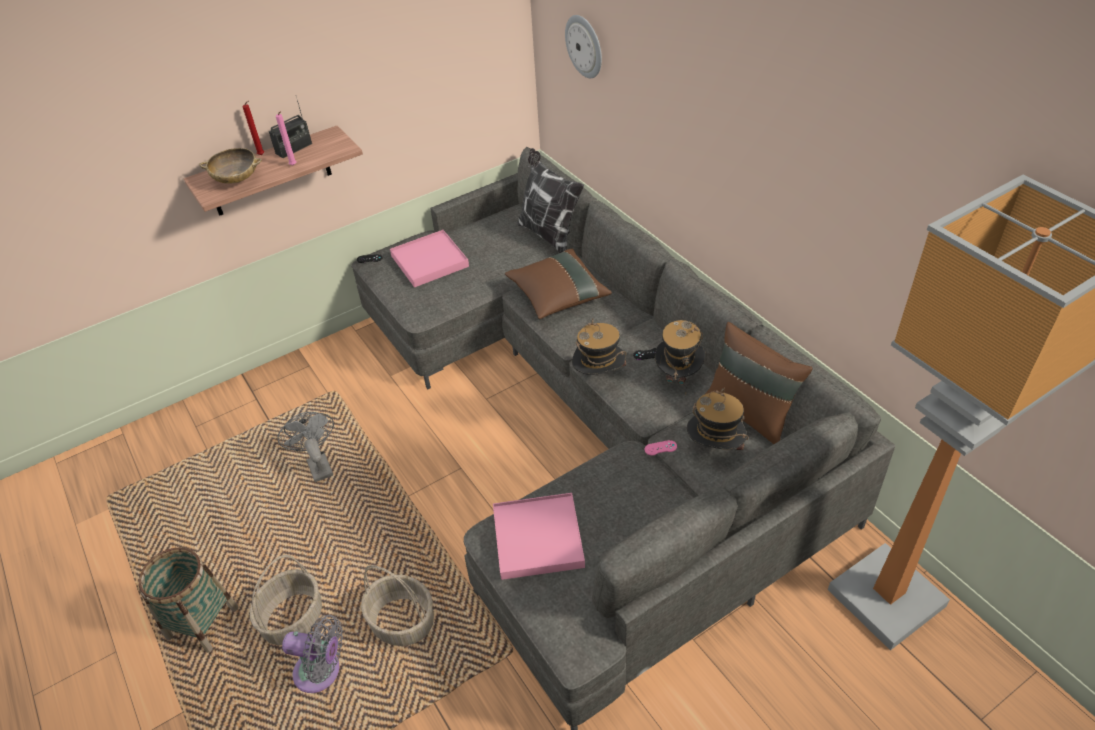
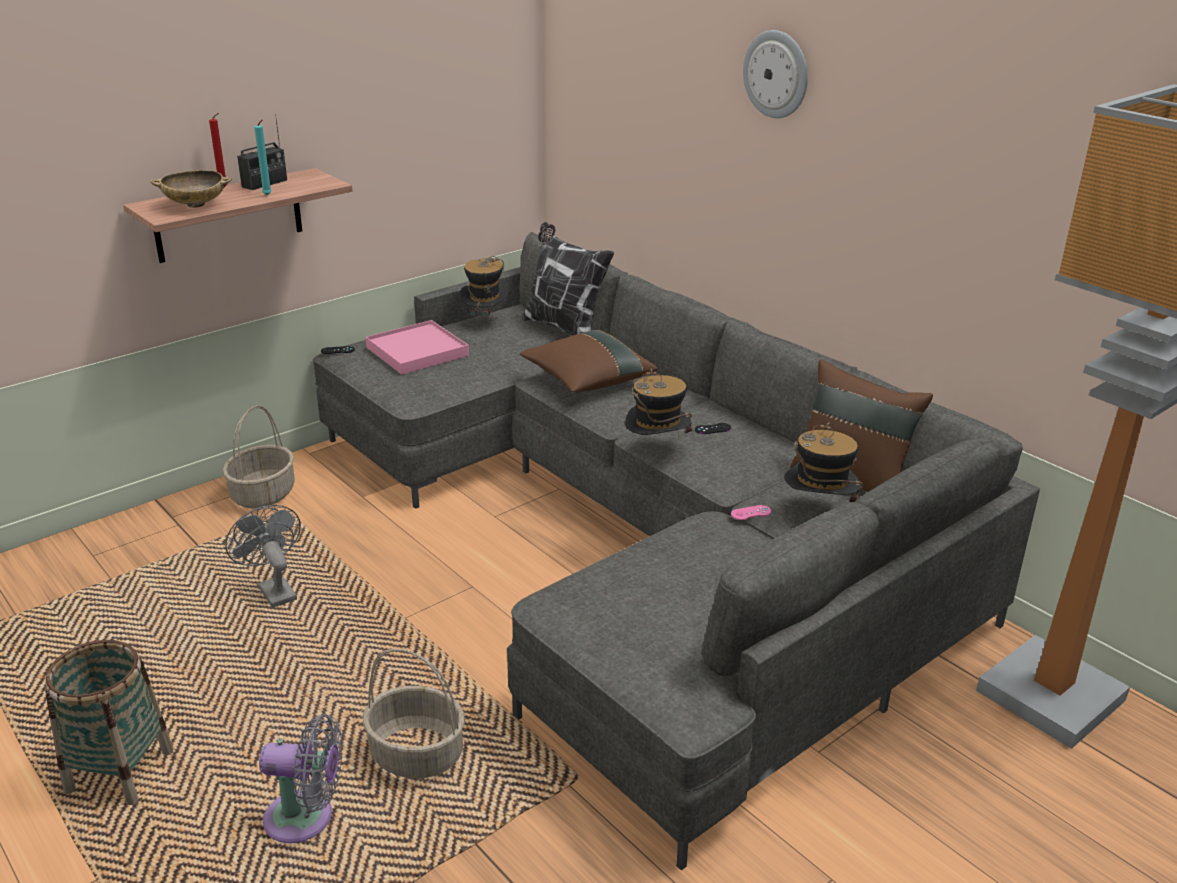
camera: 10 degrees left, 15 degrees down
(293, 619) = (256, 760): basket -> basket (263, 495)
(294, 166) = (268, 195): pink candle -> turquoise candle
(537, 538) = (613, 602): pink tray -> none
(585, 46) = (615, 91): wall clock -> wall clock (776, 74)
(678, 377) = (755, 448): hat -> hat (485, 321)

